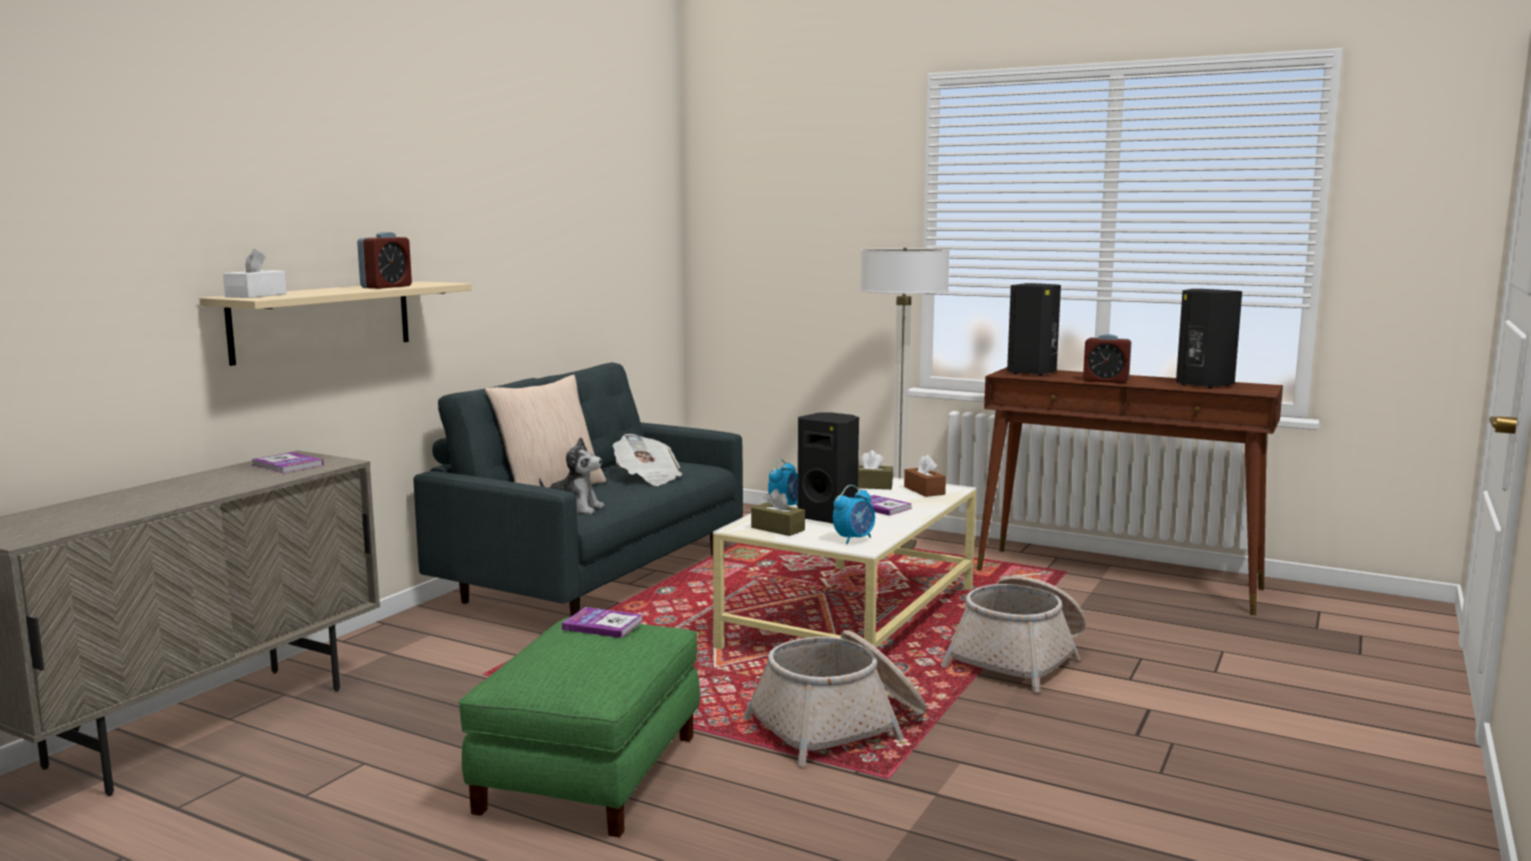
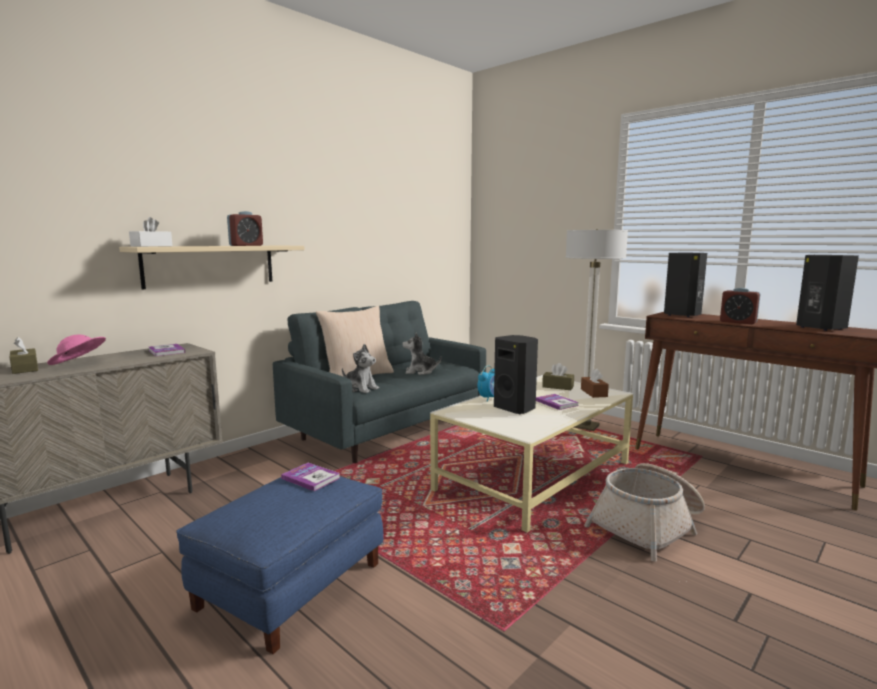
camera: 15 degrees right, 0 degrees up
(174, 491) = (78, 364): none -> pink hat
(591, 773) = (291, 586): green ottoman -> blue ottoman
(647, 478) = (420, 372): newspaper -> plush toy
(778, 529) = (474, 414): brown tissue box -> brown tissue box (25, 368)
(840, 725) = (488, 570): basket -> none
(854, 539) = (523, 426): alarm clock -> none

